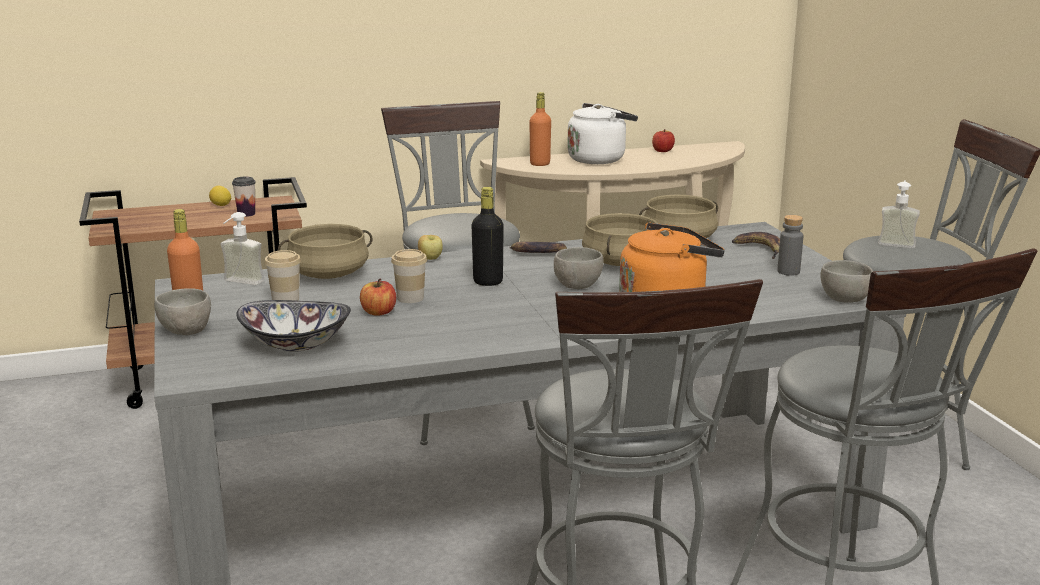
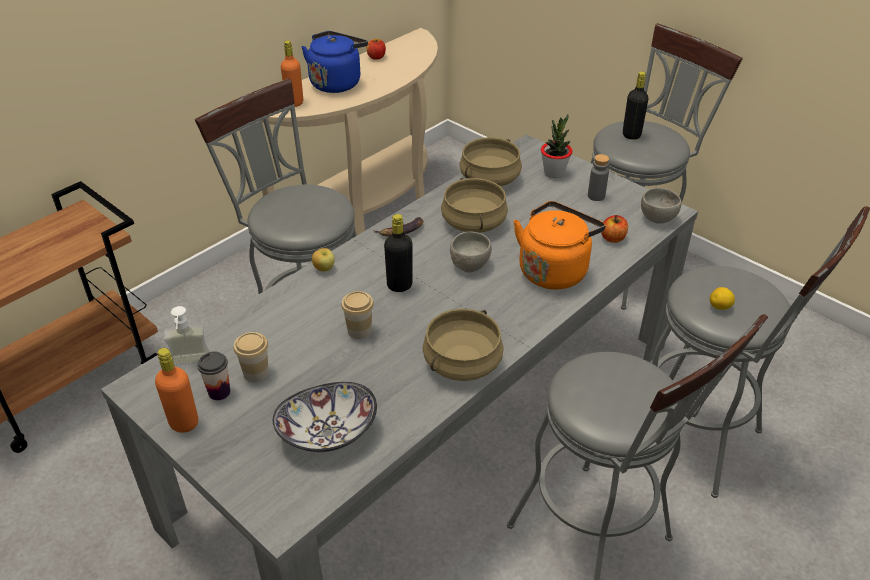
camera: 30 degrees left, 20 degrees up
(185, 331) = (211, 455): grey bowl -> none
(220, 205) = (26, 237): lemon -> lemon (719, 307)
(246, 214) = (67, 243): cup -> cup (219, 392)
(328, 274) = (258, 321): beige cooking pot -> beige cooking pot (462, 362)
(378, 312) = (352, 361): apple -> apple (613, 238)
(599, 159) = (337, 82): white kettle -> blue kettle
(760, 249) = (554, 172): banana -> potted plant
(896, 242) = (631, 135): soap dispenser -> black bottle

